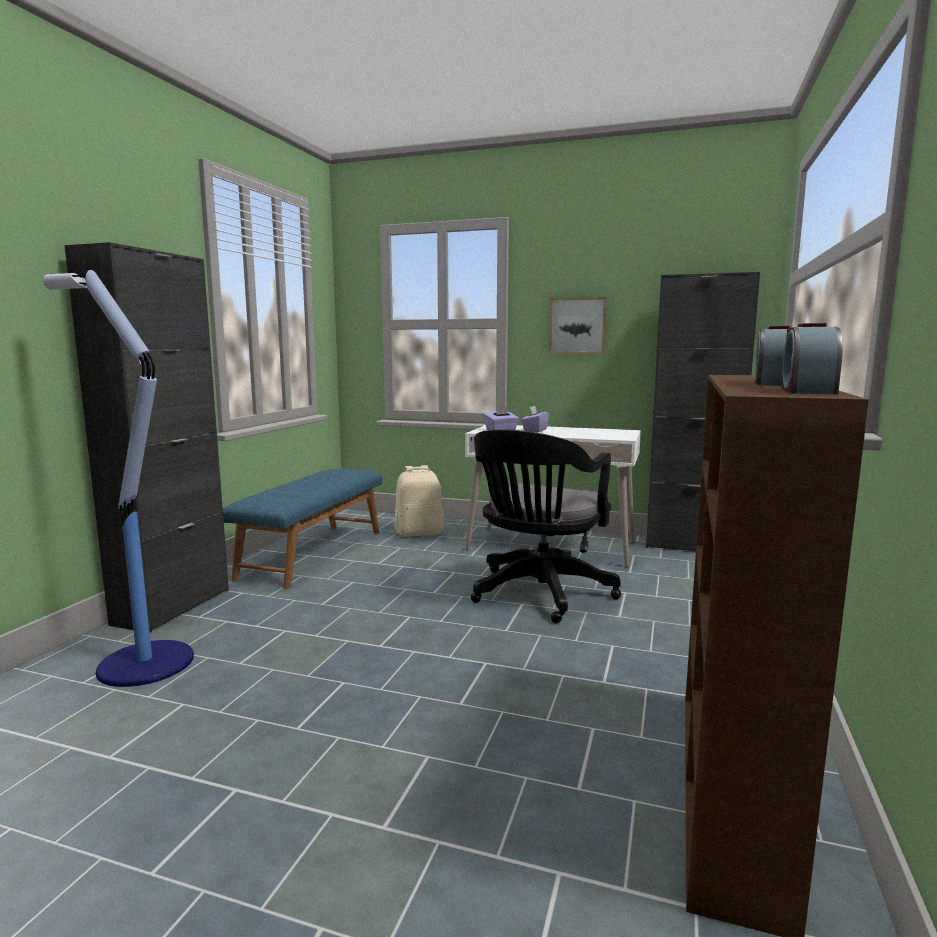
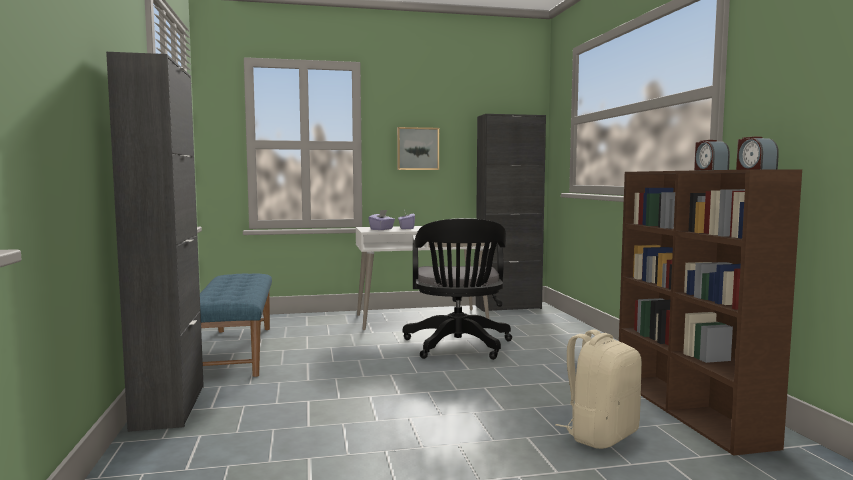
camera: 30 degrees left, 5 degrees down
(142, 663) = (219, 445): floor lamp -> none
(419, 533) = (306, 325): beige backpack -> beige backpack (600, 435)

